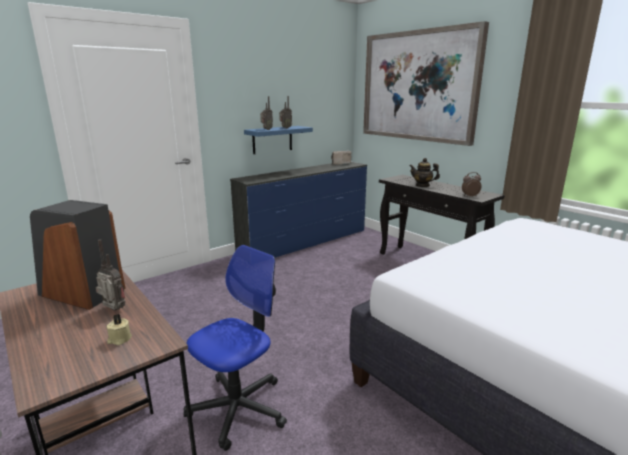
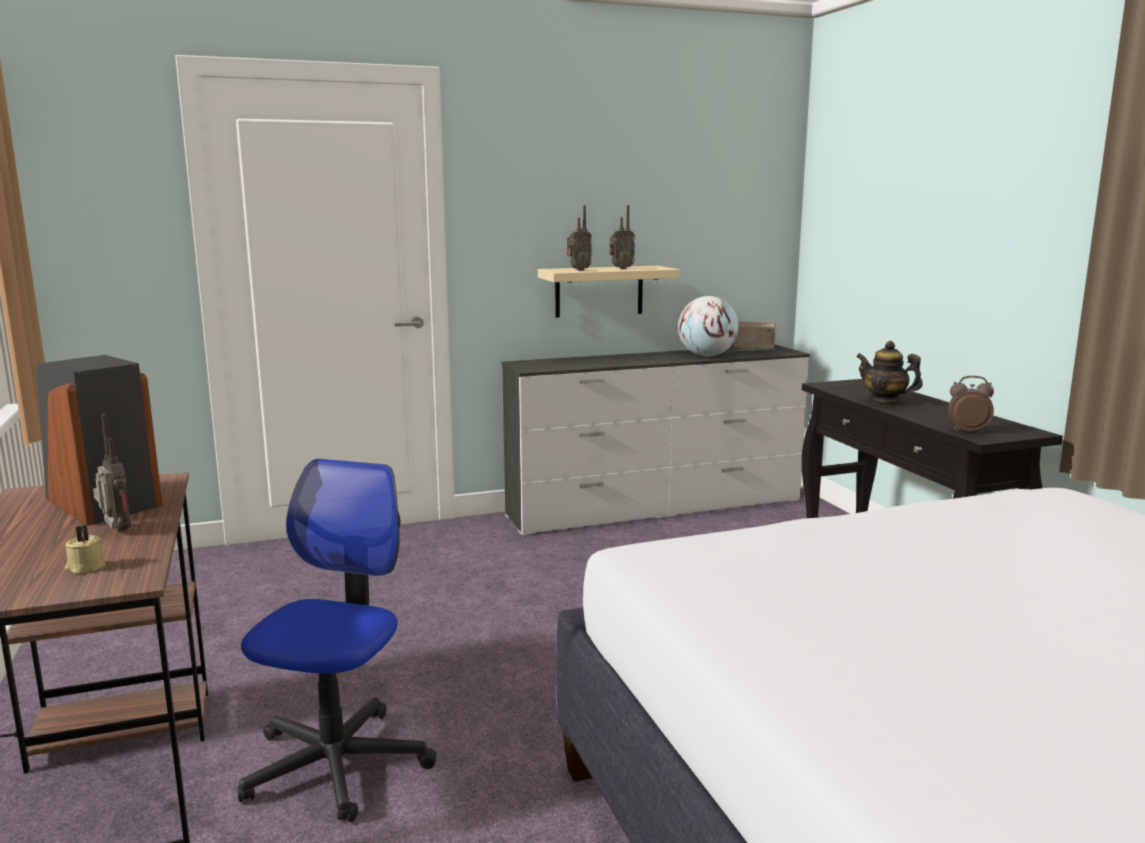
camera: 20 degrees right, 5 degrees down
(238, 408) = (336, 764): office chair -> office chair turned 45 degrees counterclockwise
(272, 139) = (599, 291): blue shelf -> beige shelf
(305, 242) = (656, 508): blue dresser -> white dresser
(324, 168) = (706, 356): none -> globe
(418, 86) = (914, 186): picture -> none

